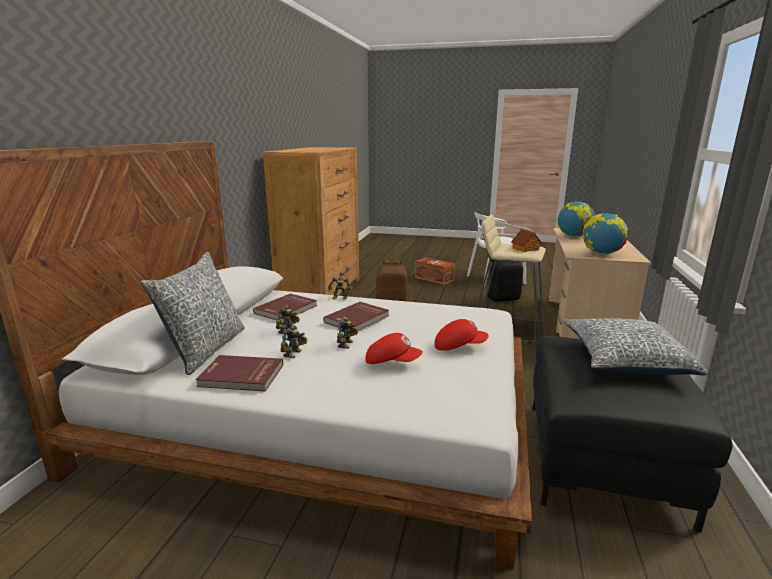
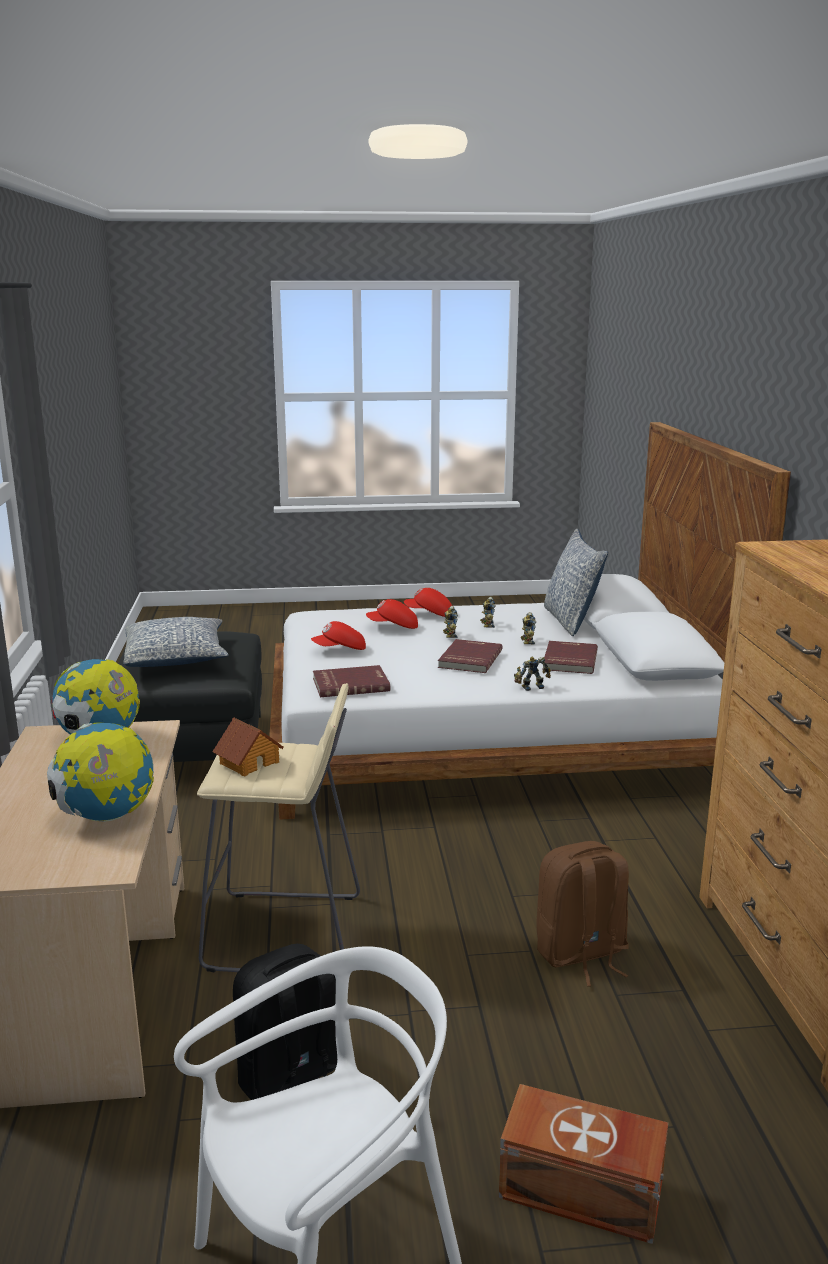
camera: 160 degrees right, 0 degrees up
(241, 376) = (505, 610): red book -> red book (350, 684)
(332, 383) = (429, 614): none -> red cap

